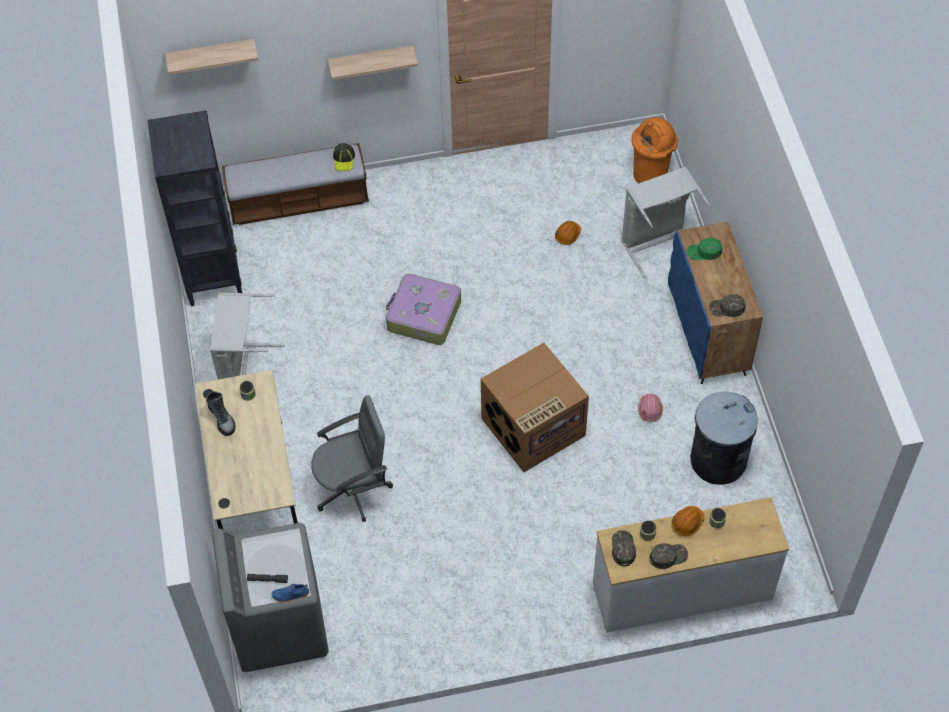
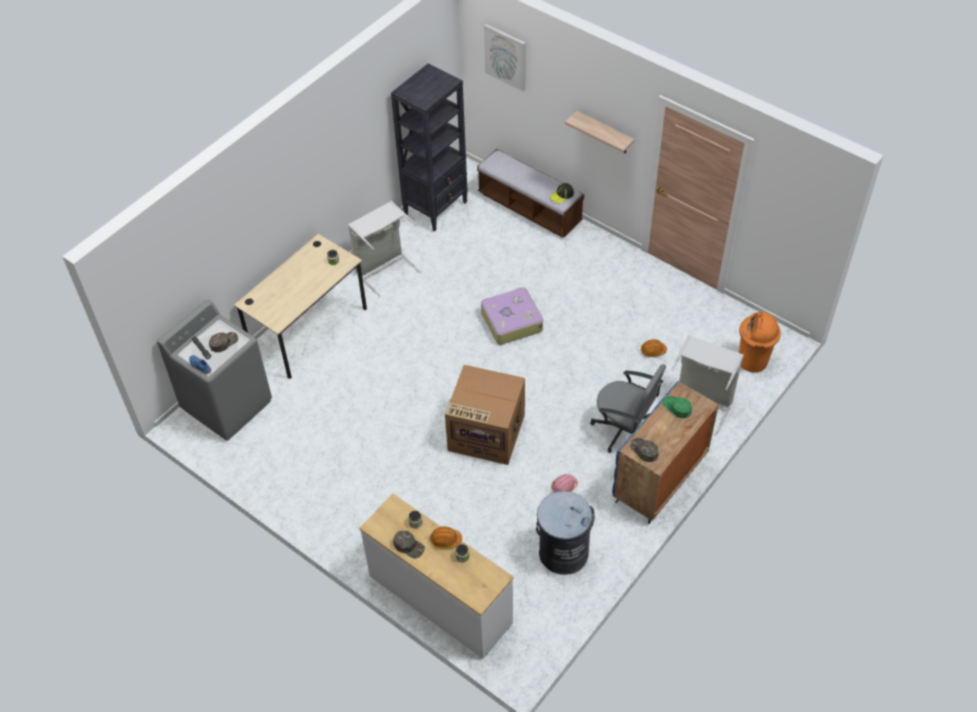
camera: 50 degrees right, 5 degrees down
(211, 56) = (505, 57): shelf -> picture
(222, 418) = (305, 261): boot -> none
(353, 488) = (353, 374): grey office chair -> grey office chair (624, 430)
(622, 549) = (391, 516): green cap -> green cap (223, 342)

